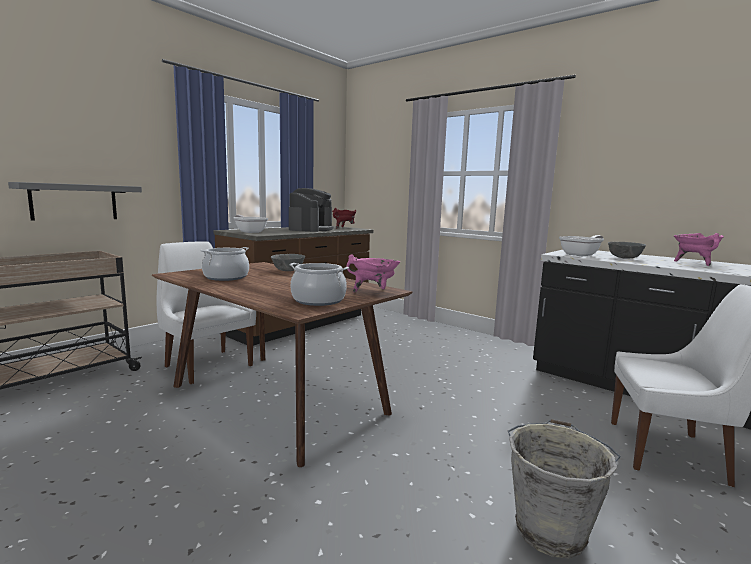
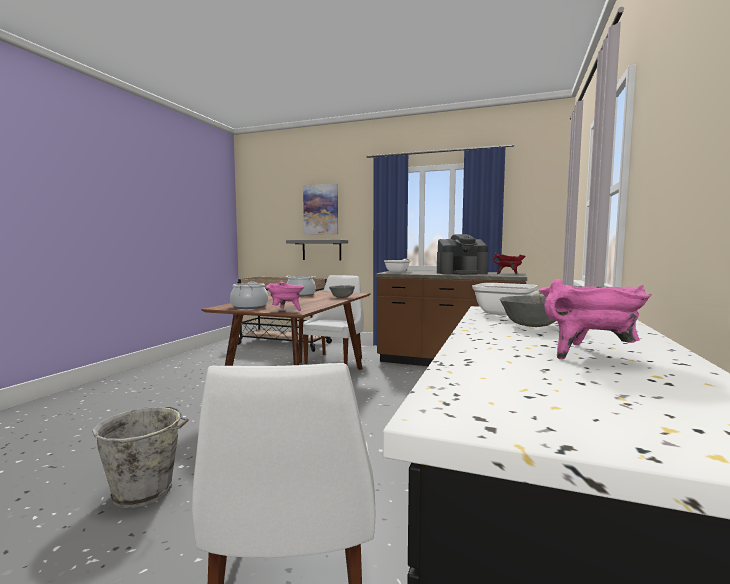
camera: 70 degrees right, 5 degrees down
(66, 128) = (321, 209): none -> picture

